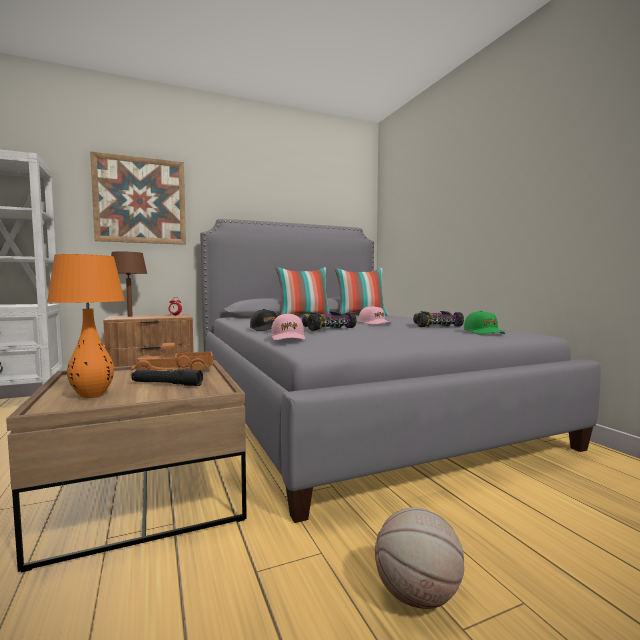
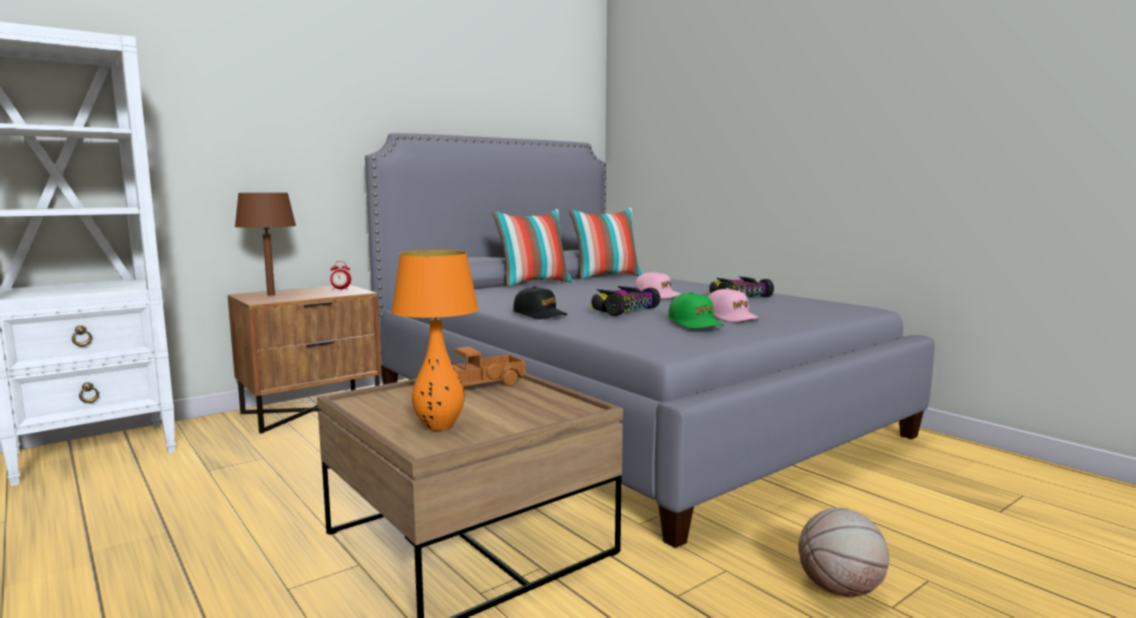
camera: 15 degrees left, 5 degrees up
(140, 200) = (266, 103): picture -> none
(167, 384) = (501, 404): black flashlight -> none
(288, 338) = (608, 331): pink cap -> pink cap (731, 317)
(483, 332) = (810, 308): green cap -> green cap (695, 323)

